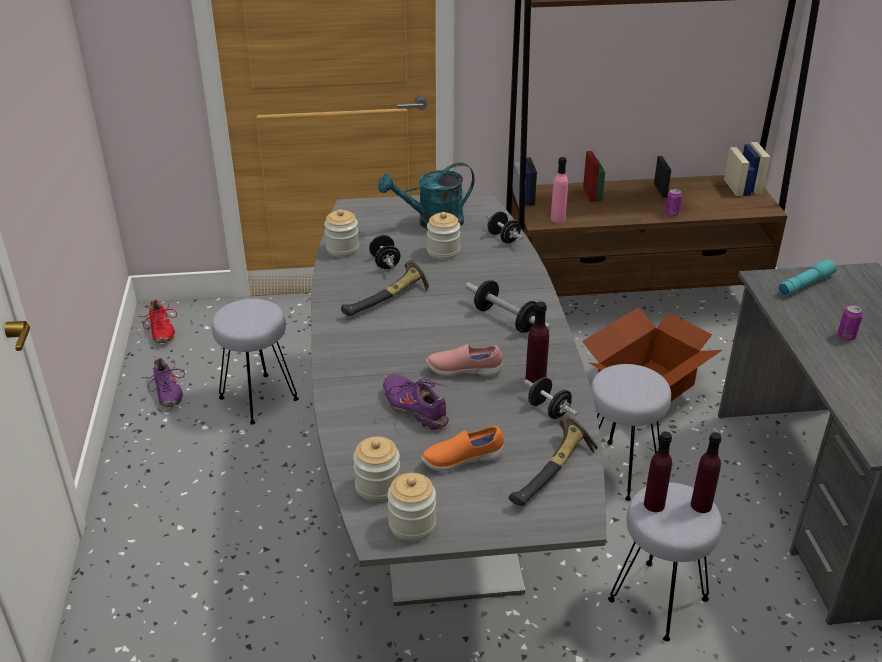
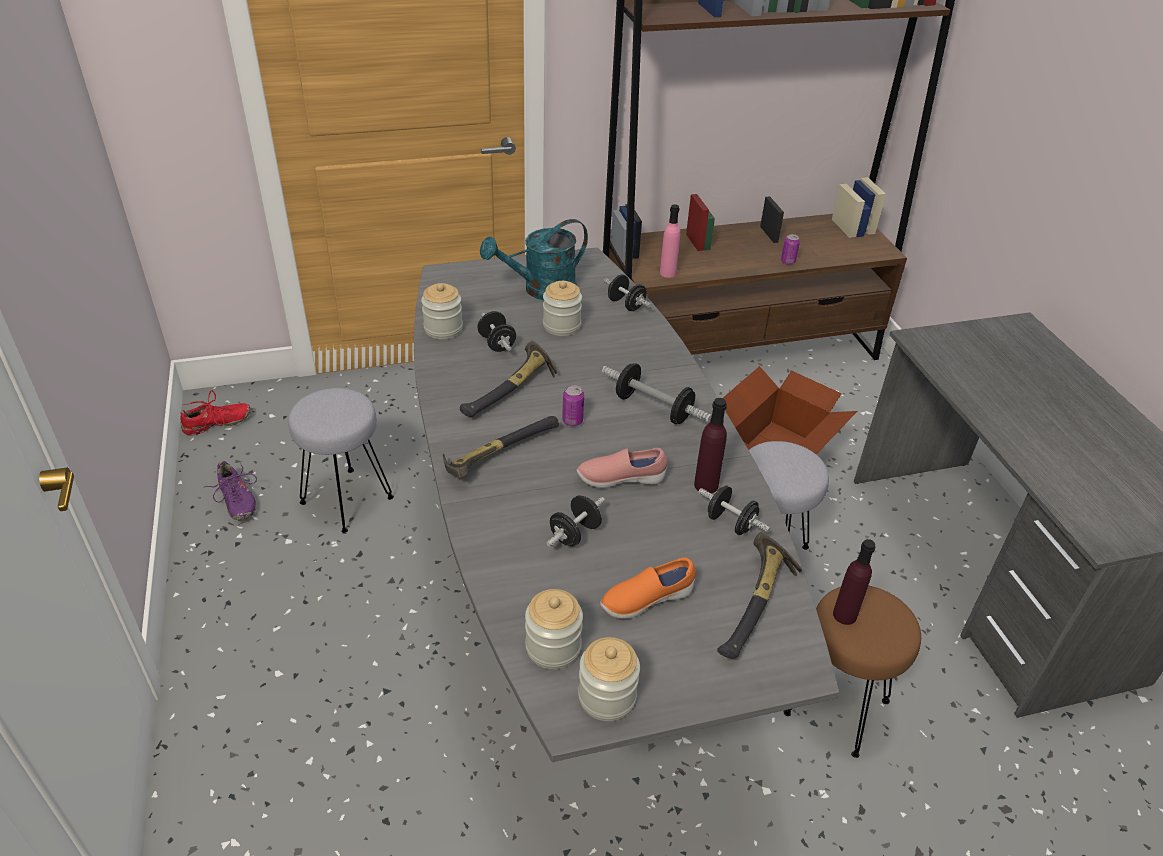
camera: 10 degrees left, 5 degrees up
(161, 331) = (217, 424): red shoe -> red shoe turned 90 degrees counterclockwise
(364, 346) = (496, 454): none -> hammer
(415, 408) = (575, 534): purple shoe -> black dumbbell
(659, 601) = (837, 708): grey stool -> brown stool
(701, 505) = (895, 611): purple bottle -> none
(805, 284) = (963, 342): turquoise flashlight -> none
(846, 336) = (1024, 403): can -> can (572, 421)

